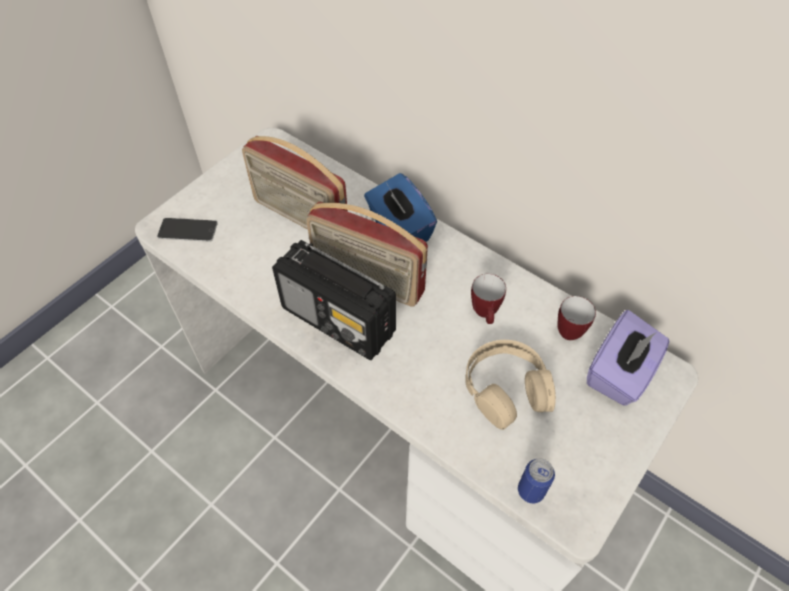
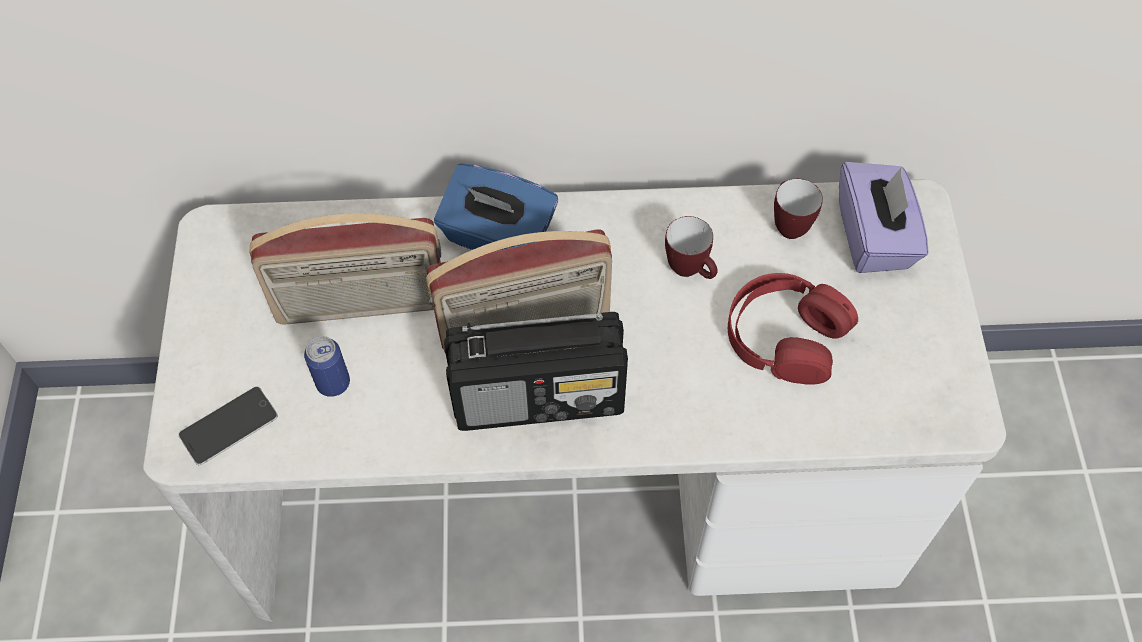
camera: 40 degrees left, 5 degrees up
(506, 388) = (785, 336): beige headphones -> red headphones
(531, 490) = (900, 422): can -> can (333, 383)

